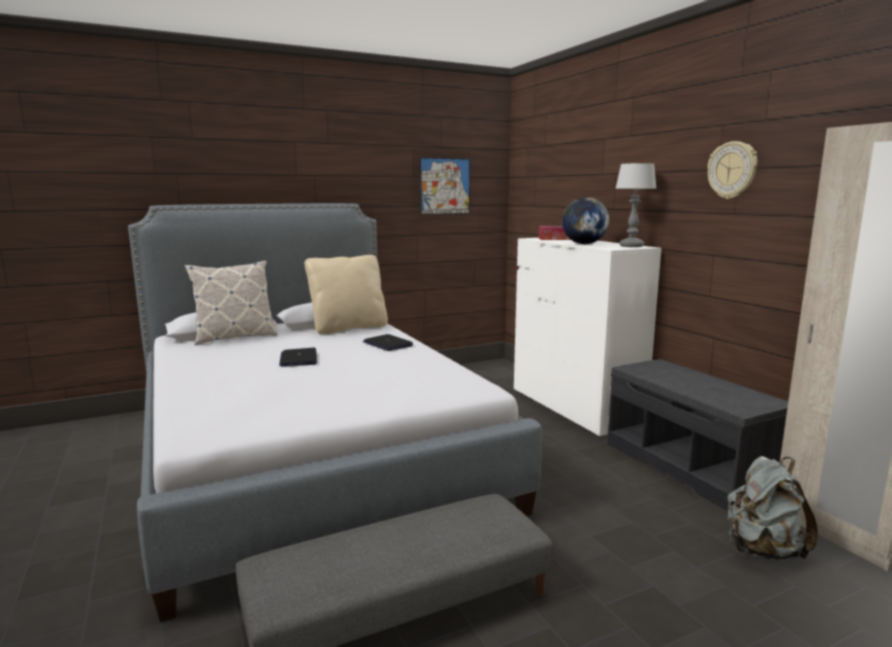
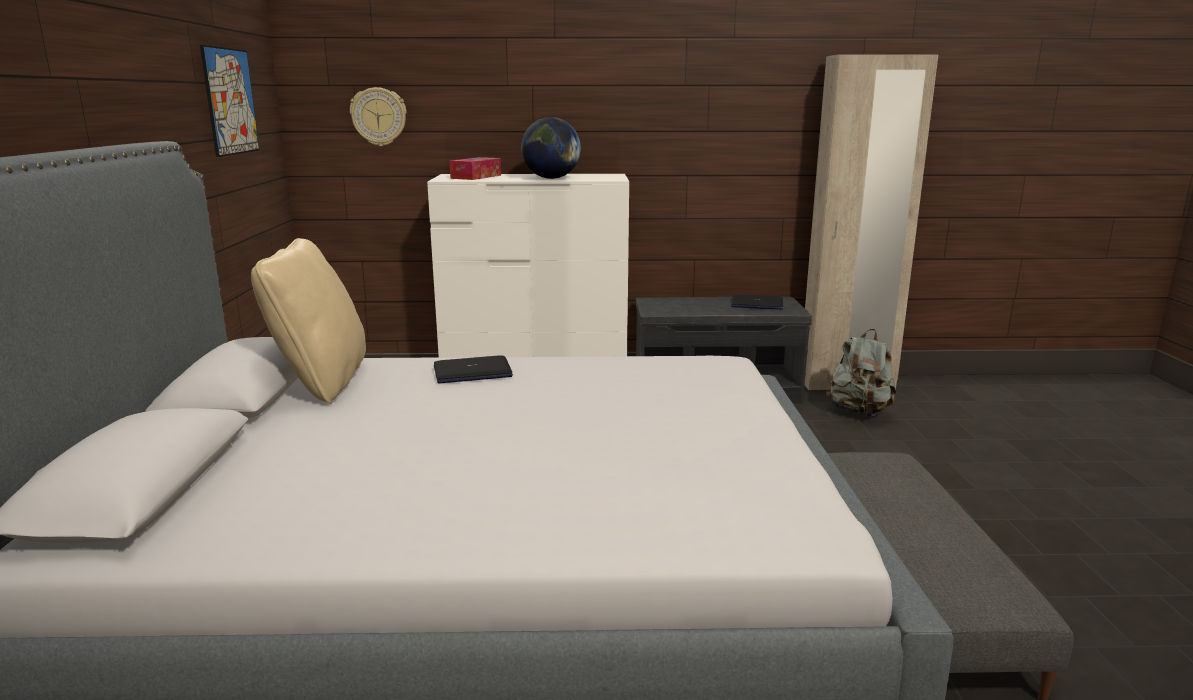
camera: 65 degrees left, 5 degrees up
(235, 337) = (214, 475): pillow -> none
(298, 358) = (480, 432): laptop -> laptop (756, 304)
(631, 246) = (600, 175): table lamp -> none
(732, 170) = (705, 86): wall clock -> wall clock (379, 117)

